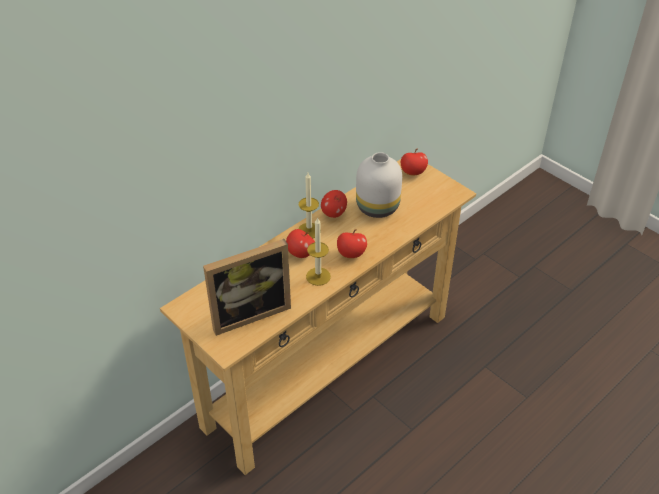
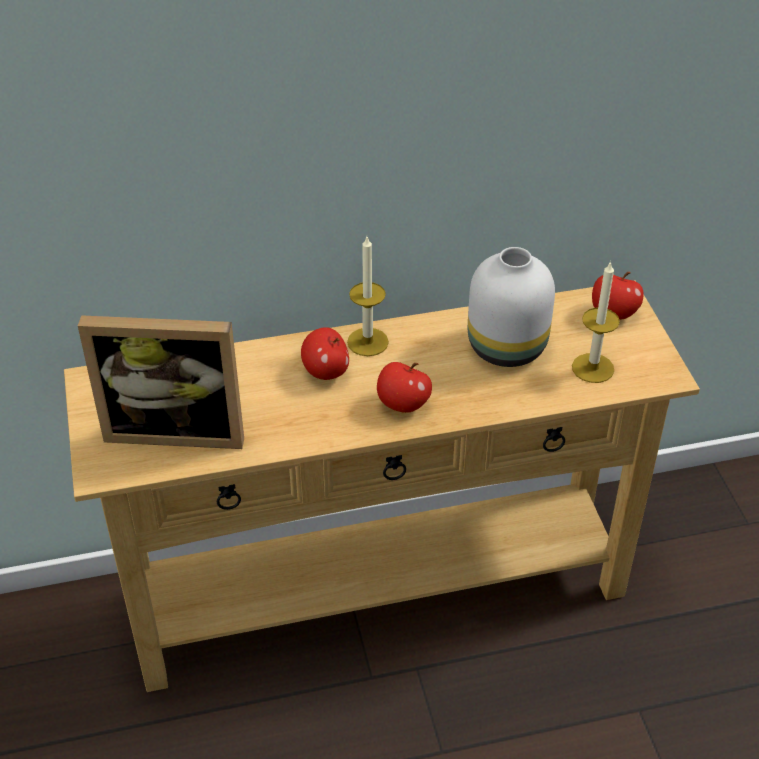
camera: 30 degrees right, 0 degrees up
(318, 276) = (323, 418): candle -> candle (592, 368)
(333, 213) = (428, 330): apple -> none

